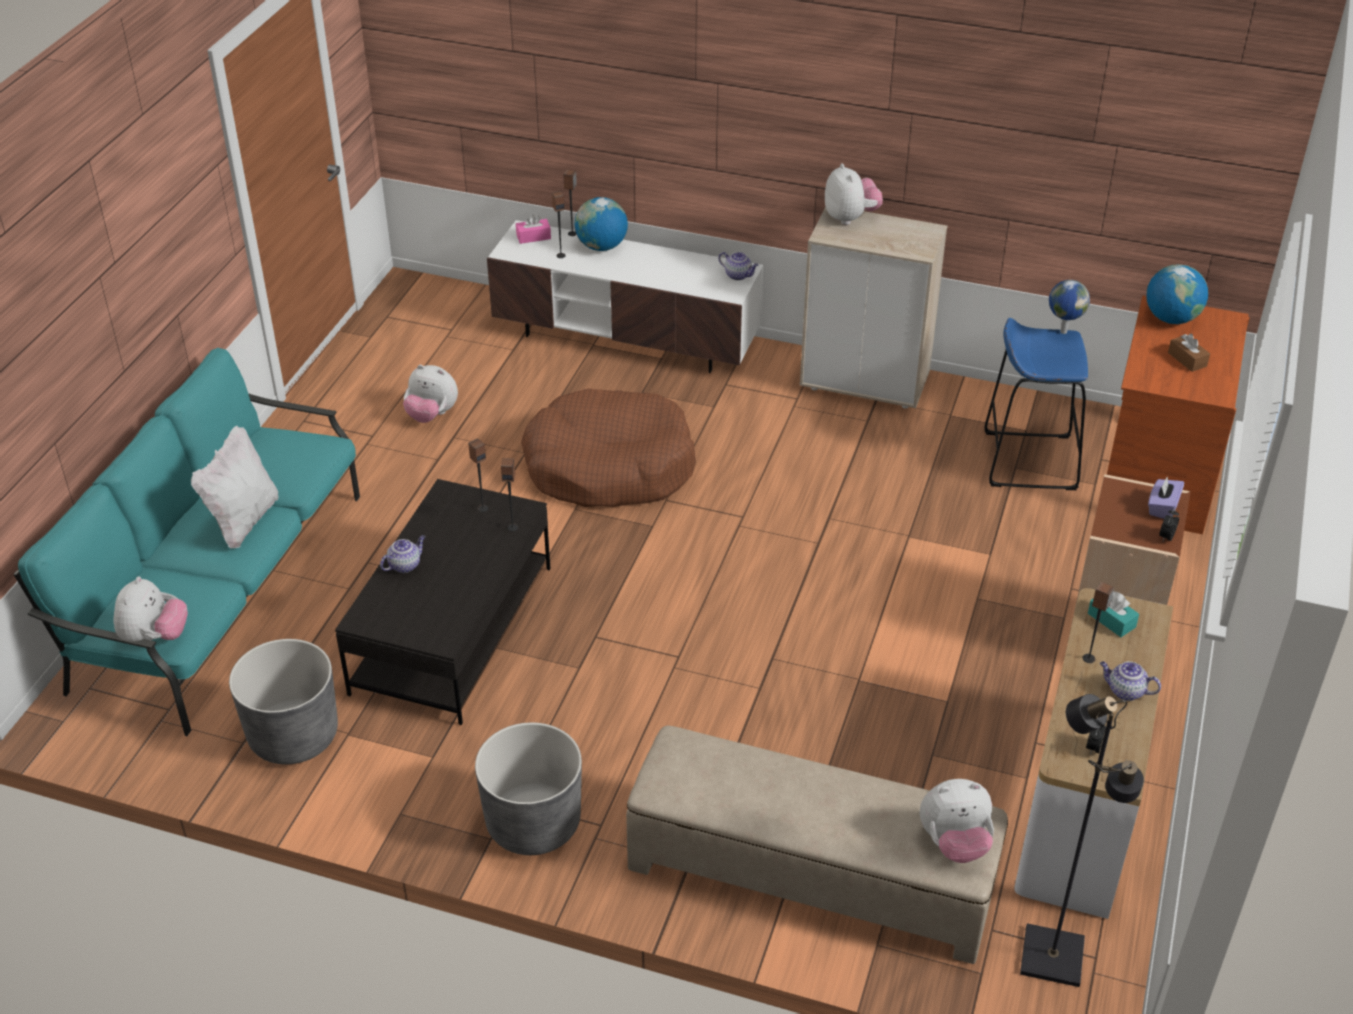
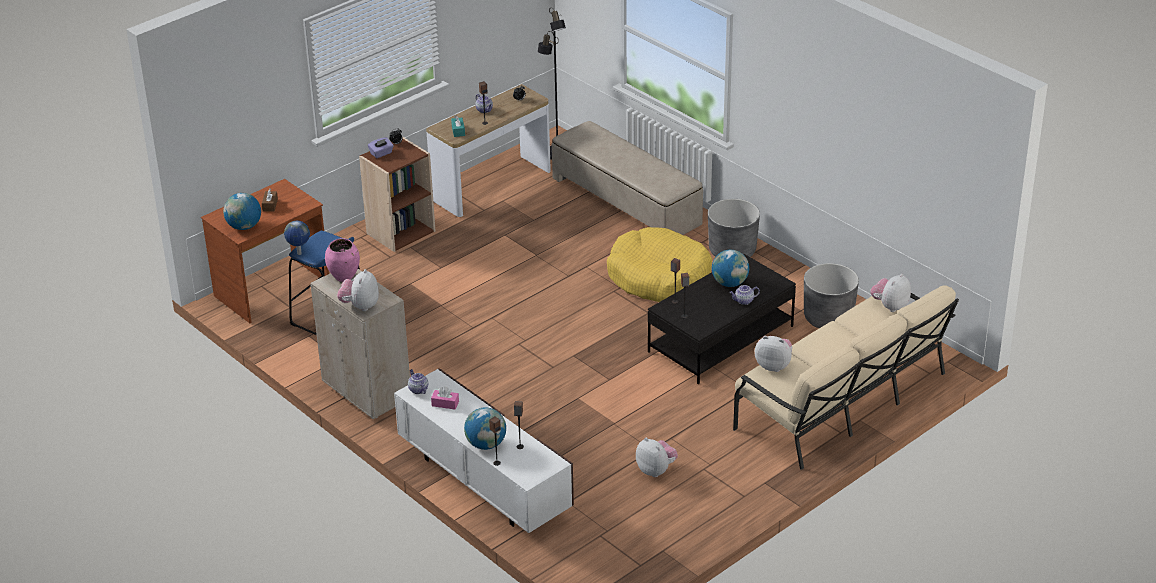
camera: 150 degrees left, 5 degrees down
(218, 592) = (842, 400): turquoise sofa -> beige sofa
(244, 521) = (821, 348): white pillow -> none
(445, 590) = (730, 283): none -> globe
(533, 237) = (526, 470): pink tissue box -> pink tissue box (445, 404)
(609, 467) = (569, 397): brown dog bed -> none
(622, 711) = (659, 278): none -> yellow dog bed
(915, 244) = (344, 277): none -> pink vase
(954, 843) = (584, 133): plush toy -> plush toy (773, 365)

